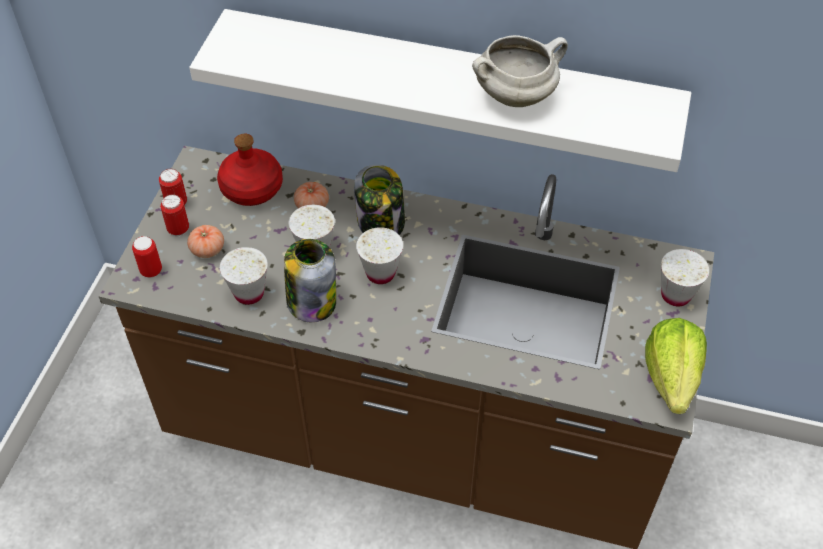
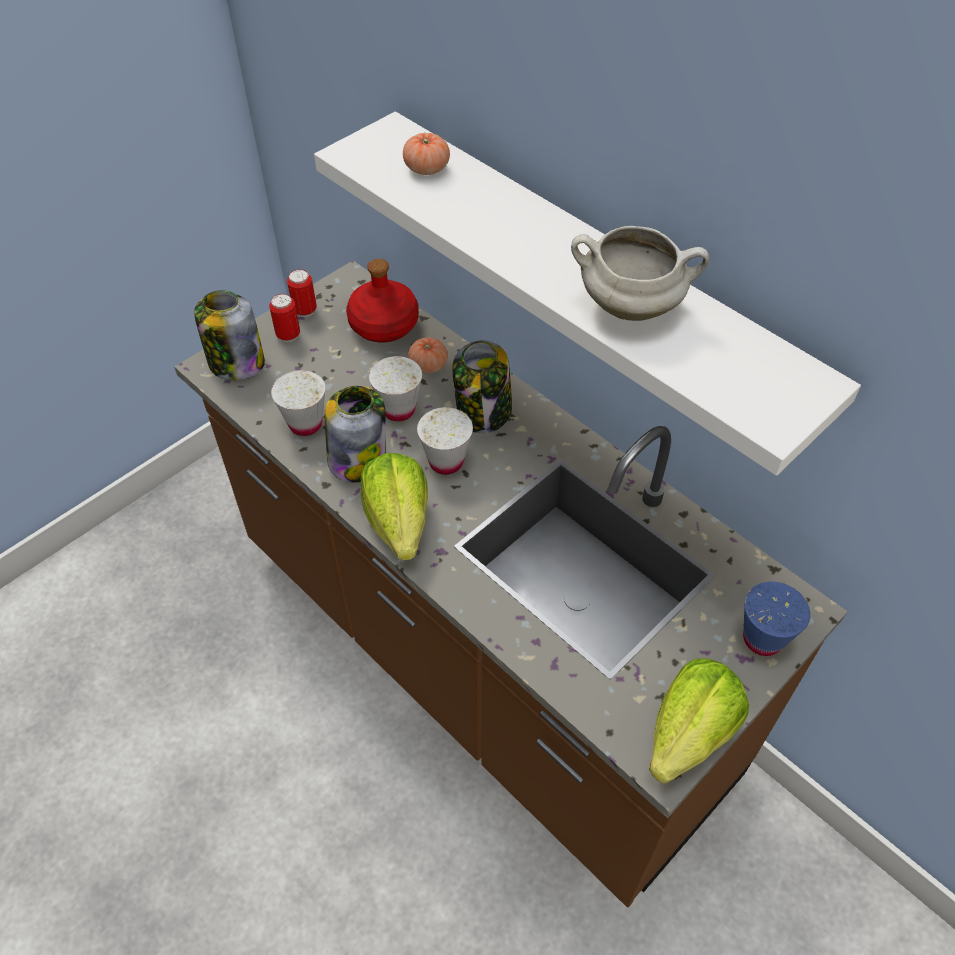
camera: 30 degrees right, 0 degrees up
(151, 270) = (236, 363): can -> jar
(207, 249) = (300, 365): tomato -> tomato (427, 168)
(378, 333) = (399, 522): none -> lettuce
(675, 295) = (762, 639): white cup -> blue cup

